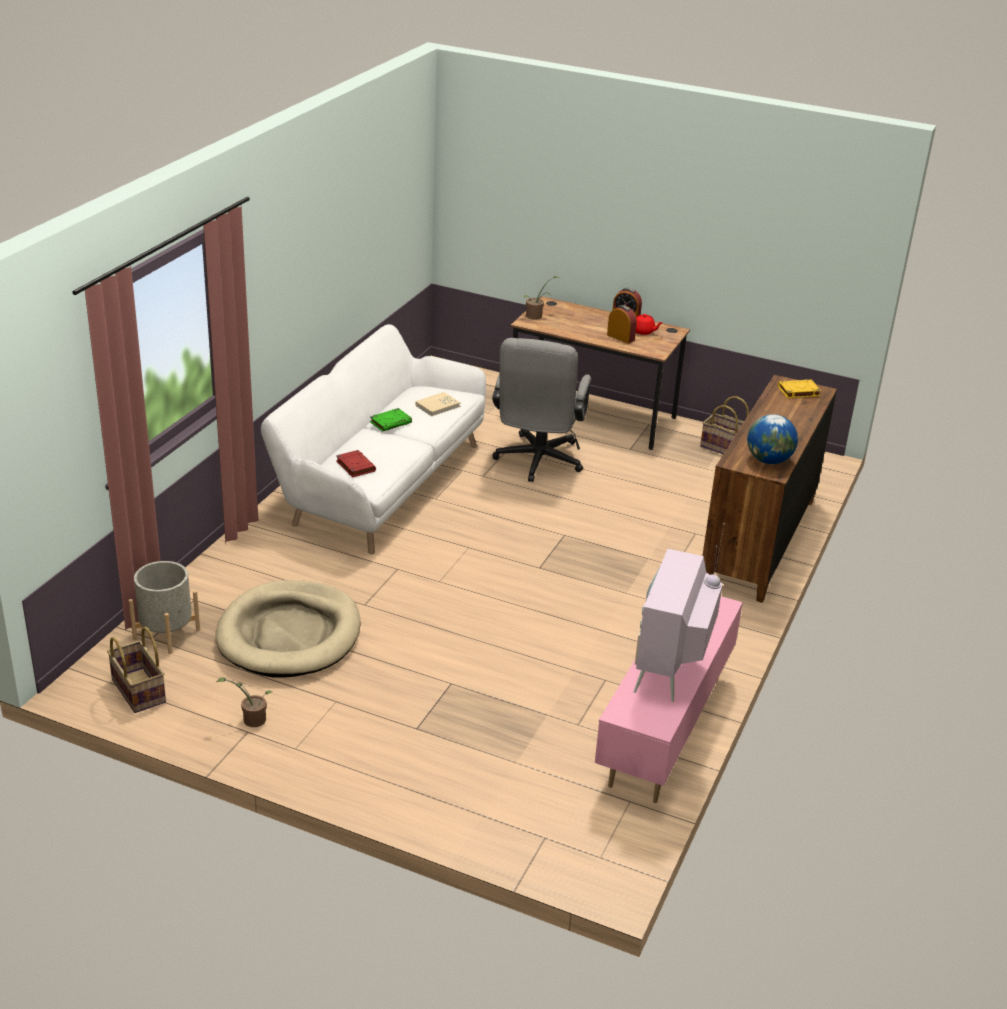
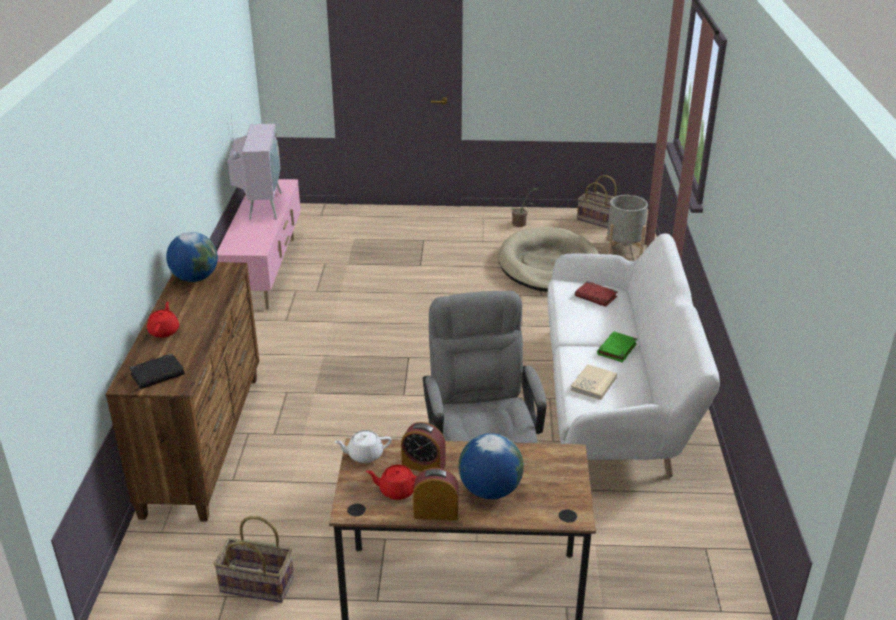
camera: 160 degrees right, 0 degrees up
(536, 316) = (566, 475): potted plant -> none
(587, 320) = (490, 490): none -> globe
(656, 349) = (364, 455): none -> white teapot
(795, 420) = (164, 331): none -> red teapot
(798, 391) = (158, 374): yellow book -> black book

